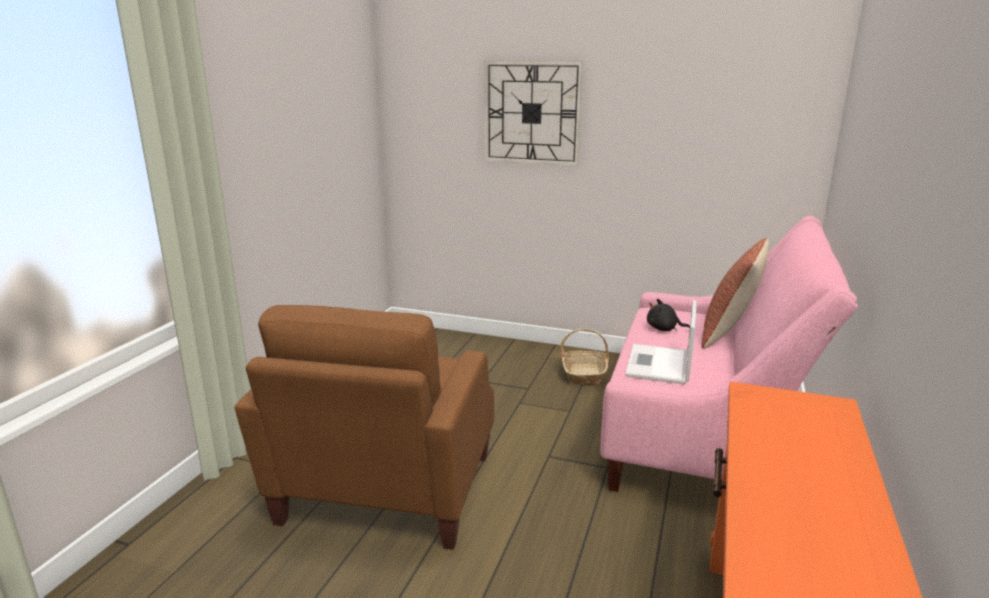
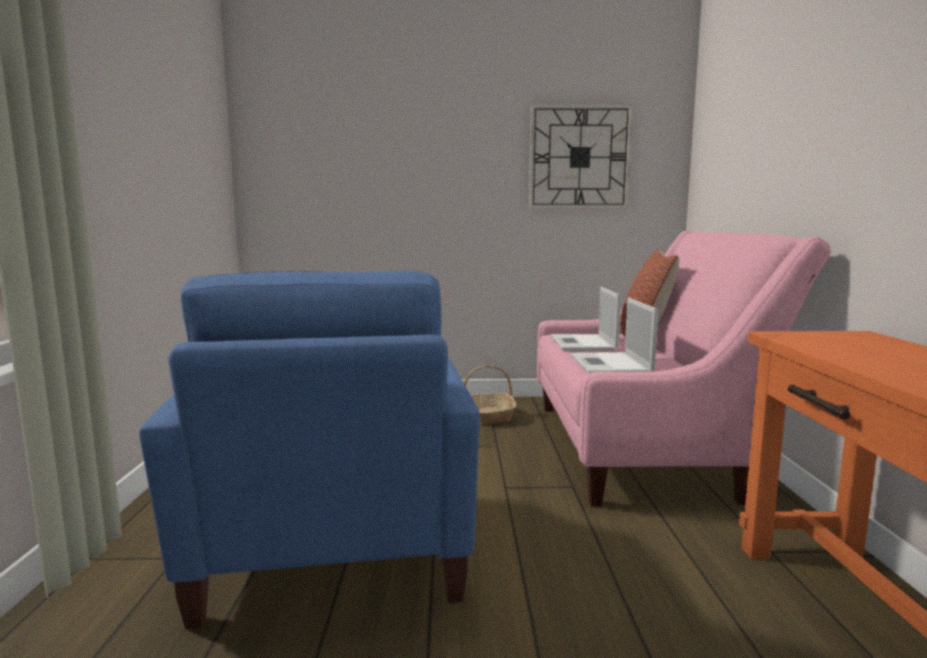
camera: 20 degrees left, 10 degrees down
(385, 492) = (333, 557): brown armchair -> blue armchair
(532, 113) = (407, 152): wall clock -> wall clock (579, 157)
(664, 329) = (583, 344): black plush toy -> laptop

